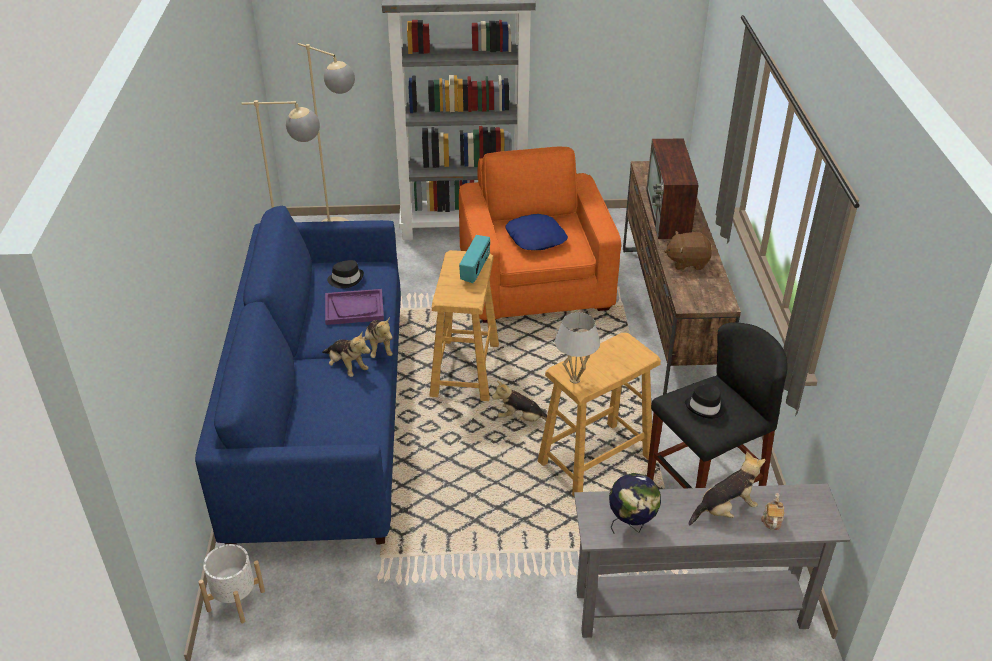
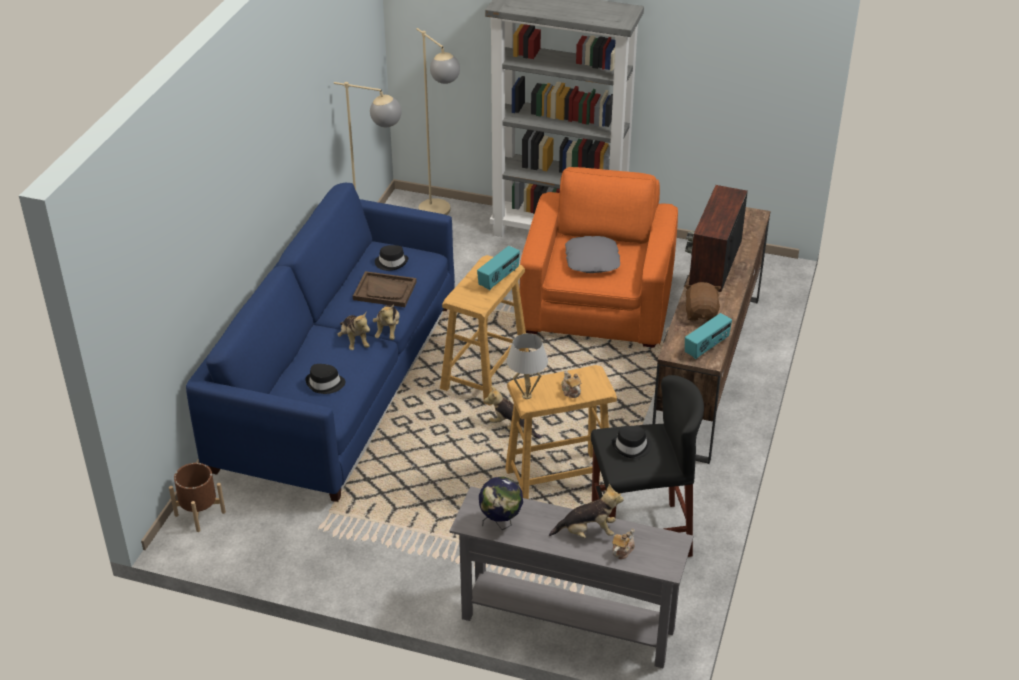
camera: 20 degrees right, 0 degrees up
(235, 601) = (199, 514): white planter -> brown planter
(342, 419) = (325, 384): none -> black hat
(354, 308) = (385, 291): purple tray -> brown tray
(536, 238) = (592, 260): blue pillow -> grey pillow
(614, 365) = (570, 391): none -> teapot
(687, 262) = (701, 314): brown plush toy -> brown plush toy turned 75 degrees clockwise
(713, 292) = (707, 347): none -> radio

